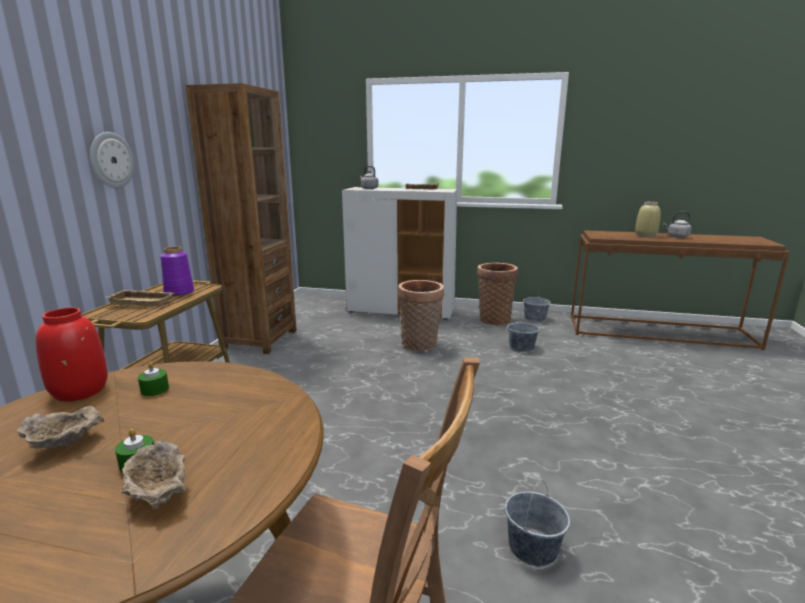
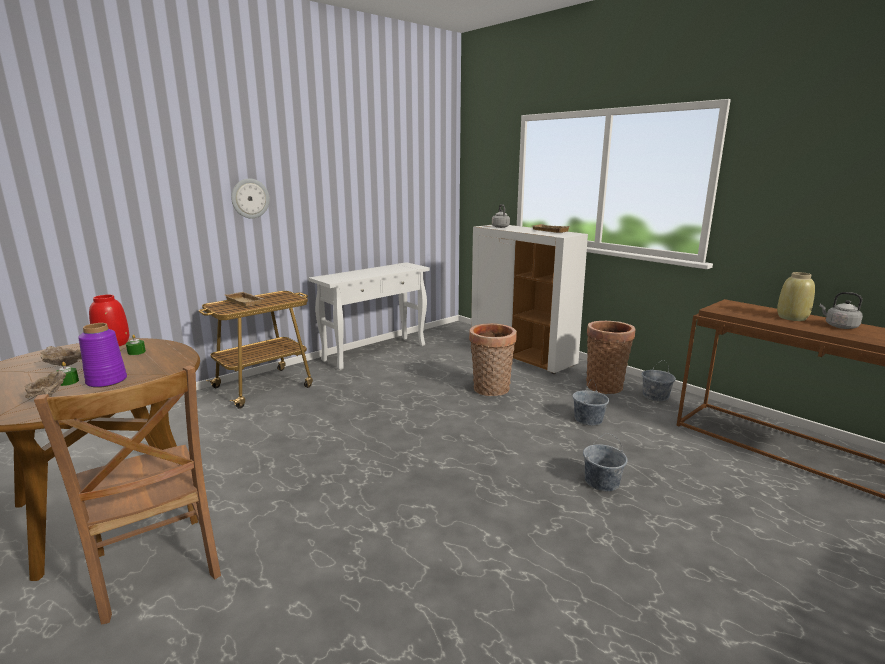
camera: 35 degrees right, 0 degrees up
(178, 292) = (275, 299): purple vase -> purple vase (106, 381)
(259, 339) = (375, 352): brown bookcase -> white console table
(532, 547) = (339, 562): grey bucket -> grey bucket (601, 482)

